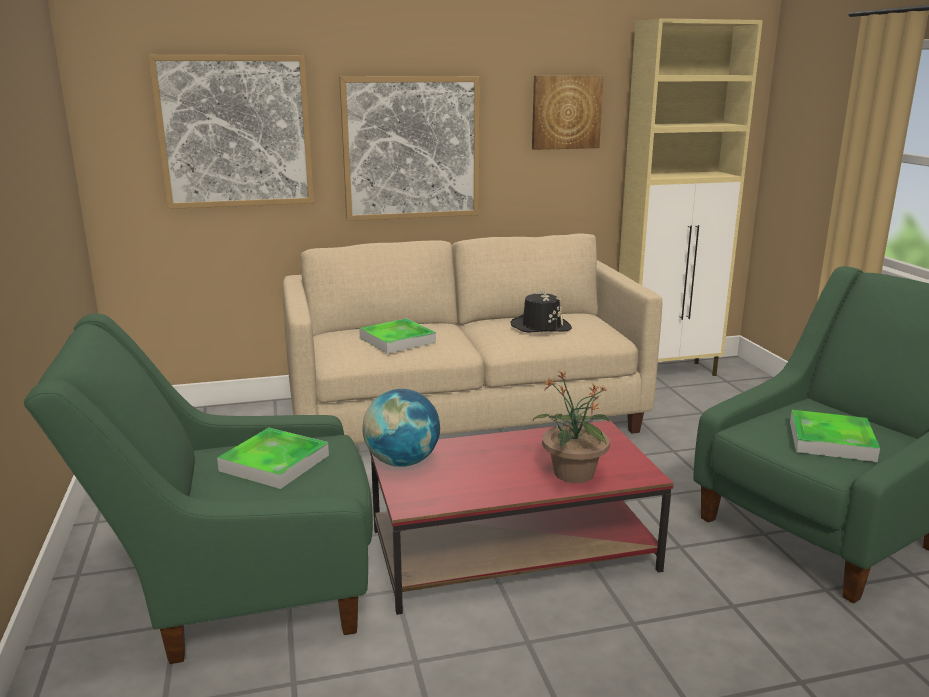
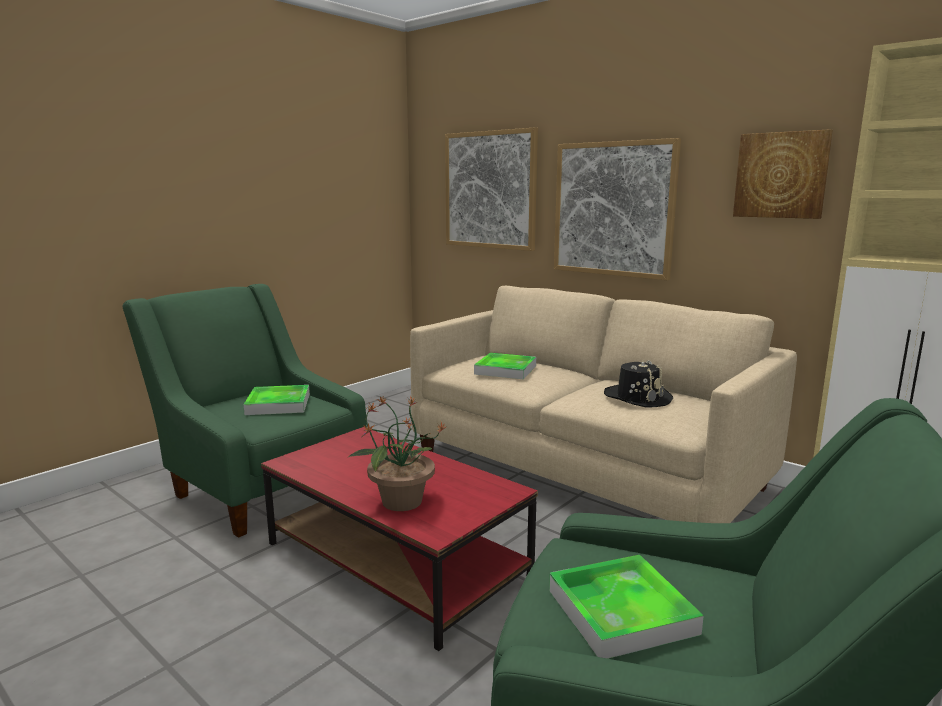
camera: 55 degrees right, 5 degrees down
(402, 462) = (350, 441): globe -> none

